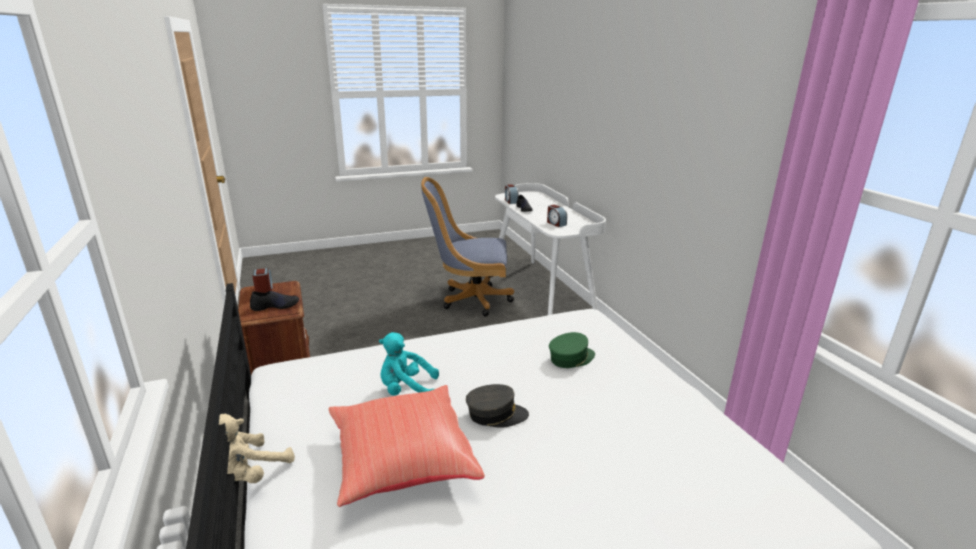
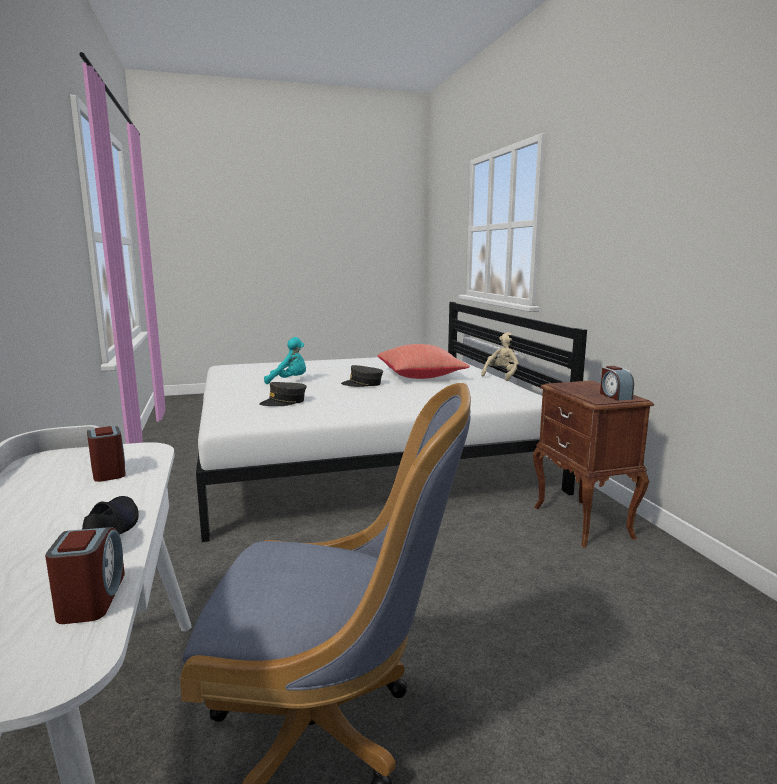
camera: 175 degrees left, 10 degrees down
(275, 306) = (577, 386): black shoe -> none
(406, 390) = (426, 392): turquoise plush toy -> turquoise plush toy (289, 381)
(571, 358) = (284, 402): green cap -> grey cap

